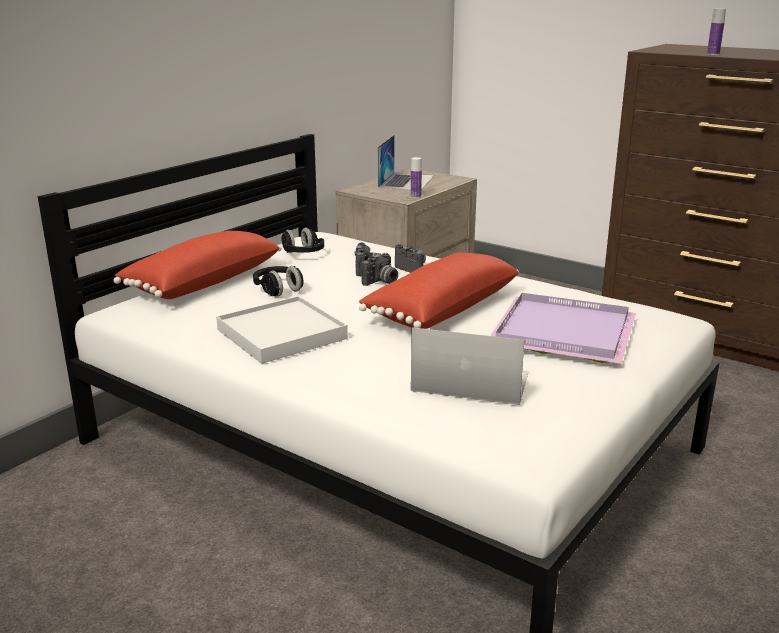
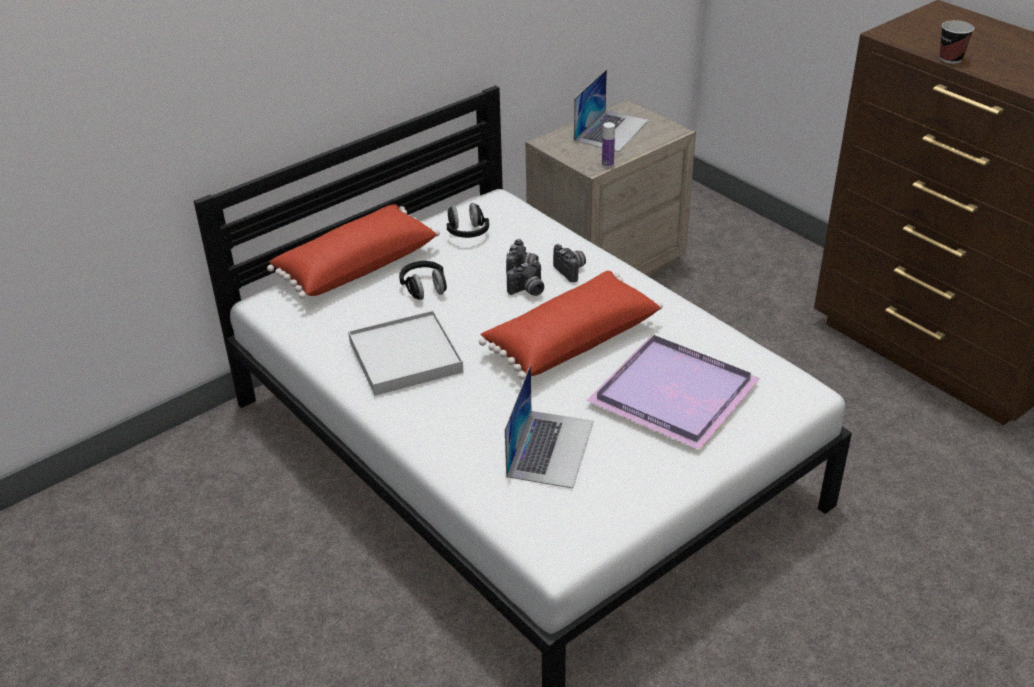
camera: 15 degrees right, 15 degrees up
(470, 381) = (550, 448): laptop -> laptop turned 75 degrees clockwise
(713, 54) = (950, 59): bottle -> cup

